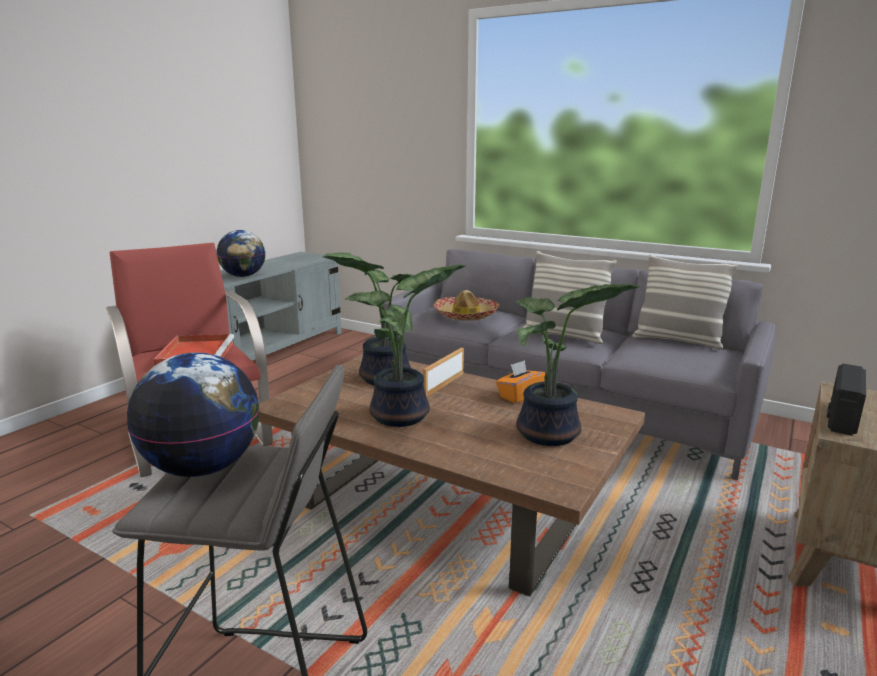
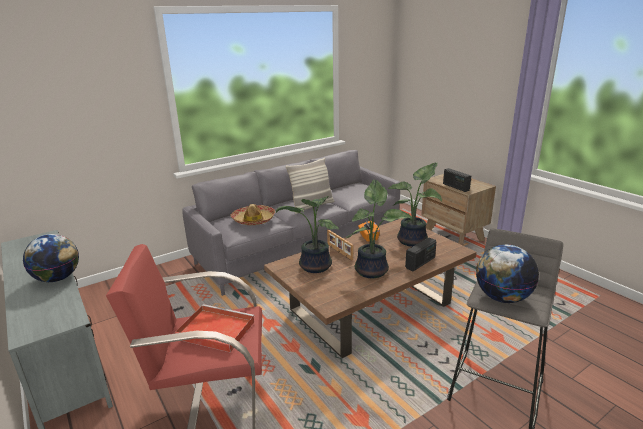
camera: 65 degrees left, 5 degrees up
(464, 452) = (420, 263): none -> radio
(678, 340) = (342, 187): pillow -> none

